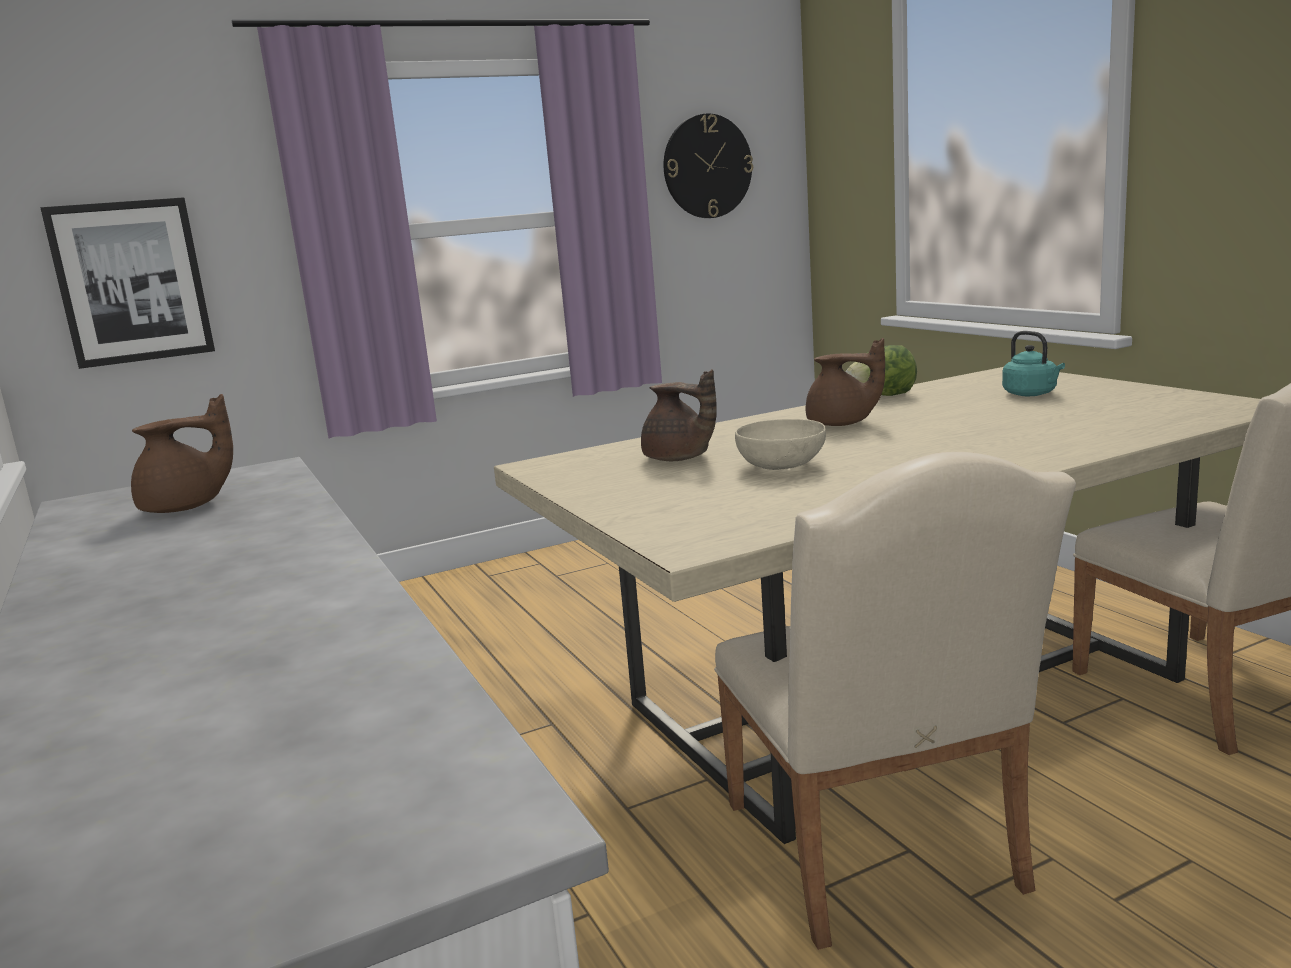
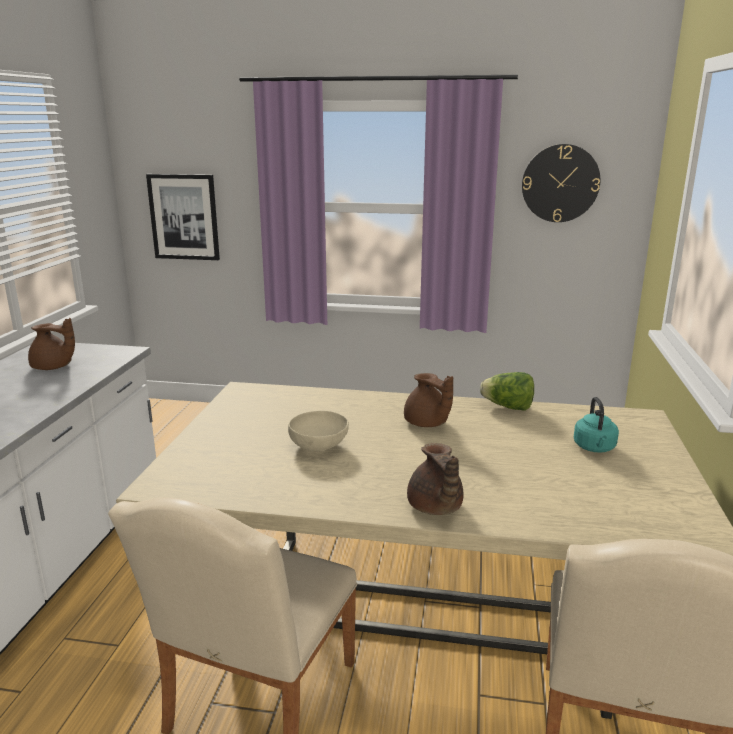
camera: 35 degrees right, 5 degrees up
(678, 459) = (296, 415): brown teapot -> brown teapot (435, 508)

